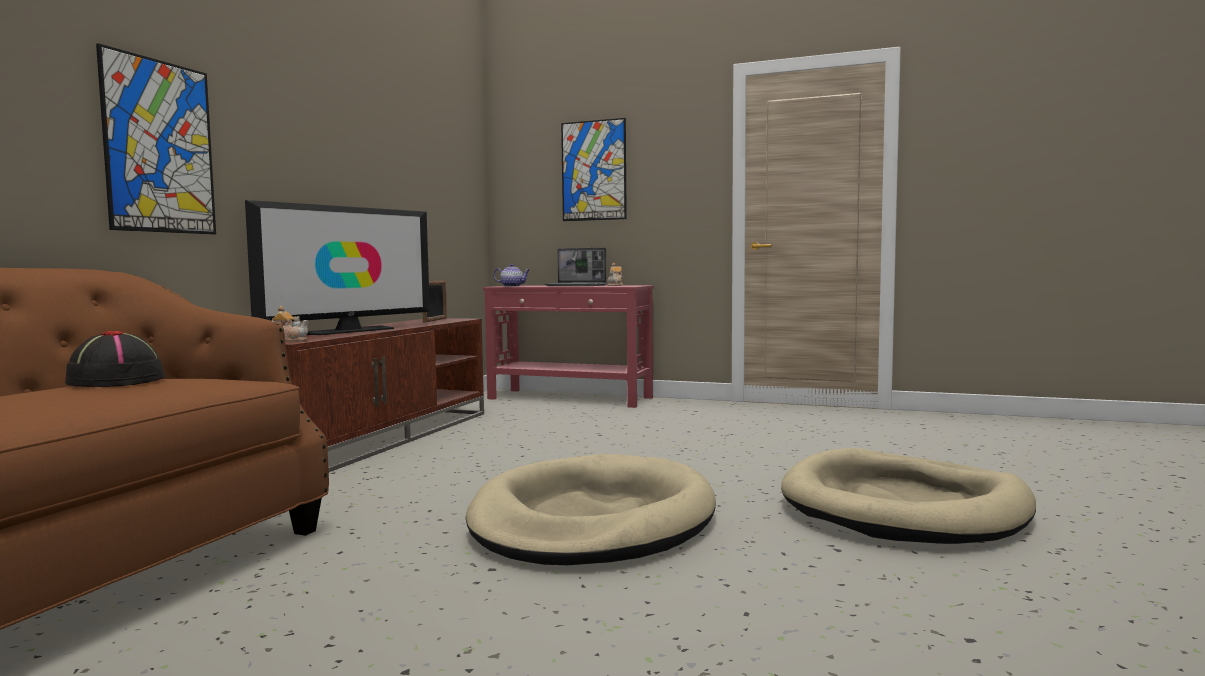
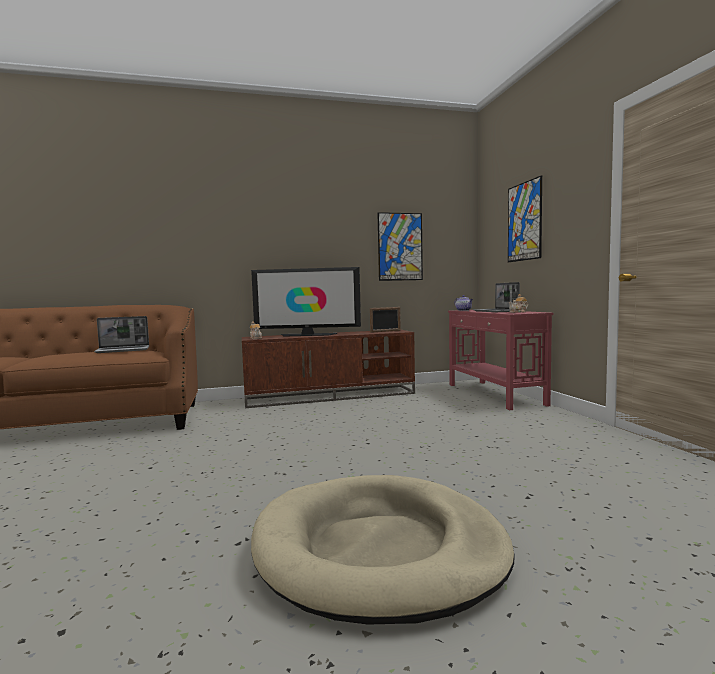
camera: 55 degrees right, 0 degrees up
(116, 381) = (124, 350): black hat -> laptop
(159, 147) = (213, 250): picture -> picture (400, 247)
(592, 520) = (240, 465): beige dog bed -> none

